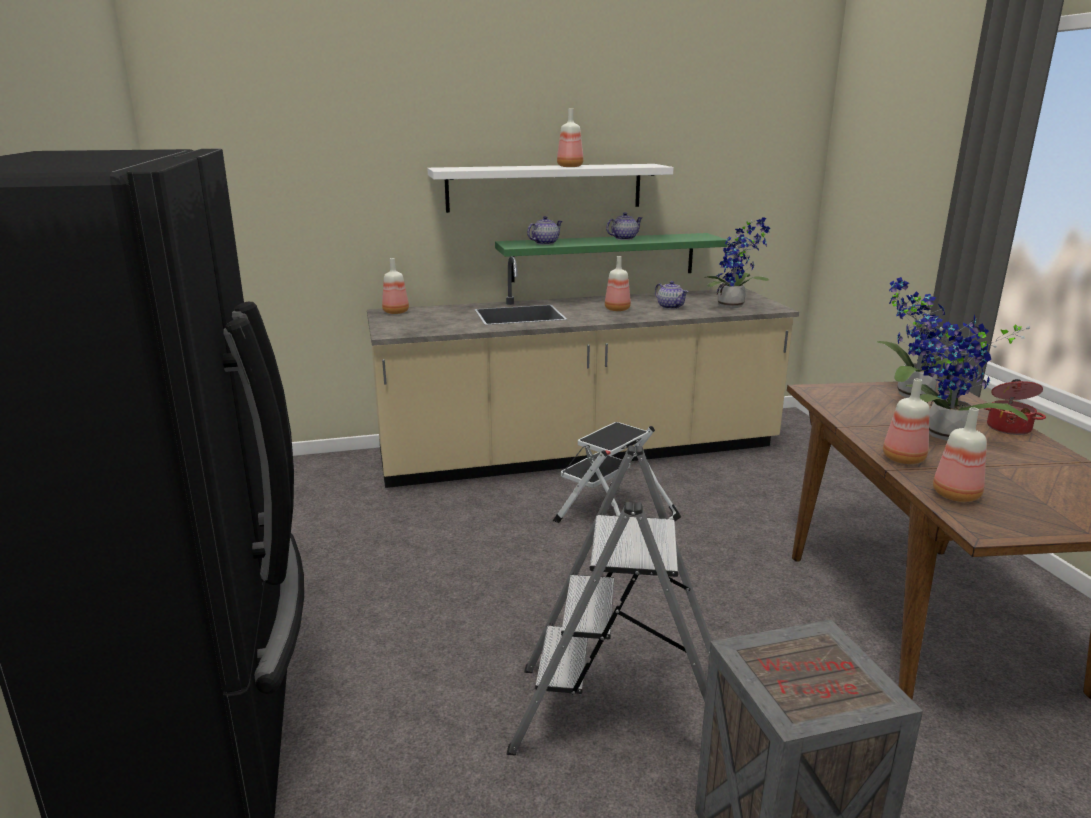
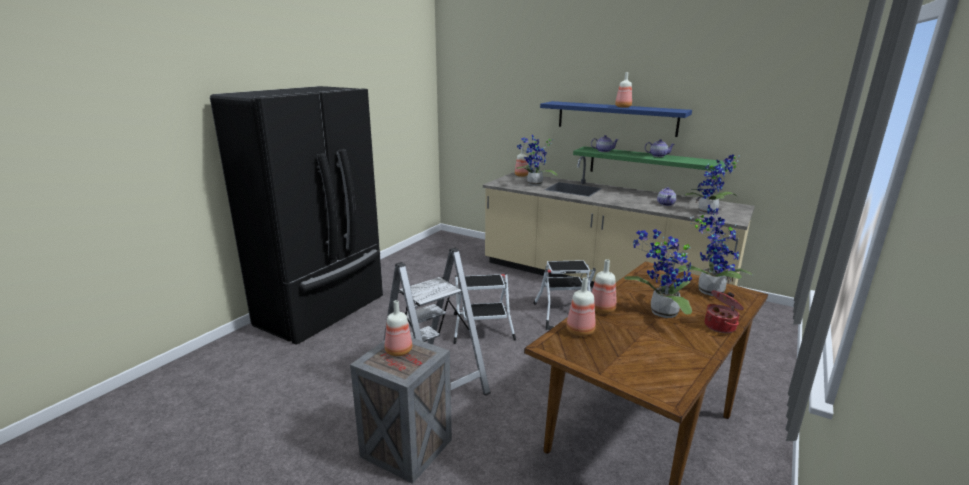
camera: 45 degrees right, 0 degrees up
(451, 321) = (533, 184): none -> potted plant
(545, 187) = (616, 118): white shelf -> blue shelf
(549, 593) = (481, 327): none -> step ladder
(618, 309) = (630, 198): bottle -> bottle (398, 351)

